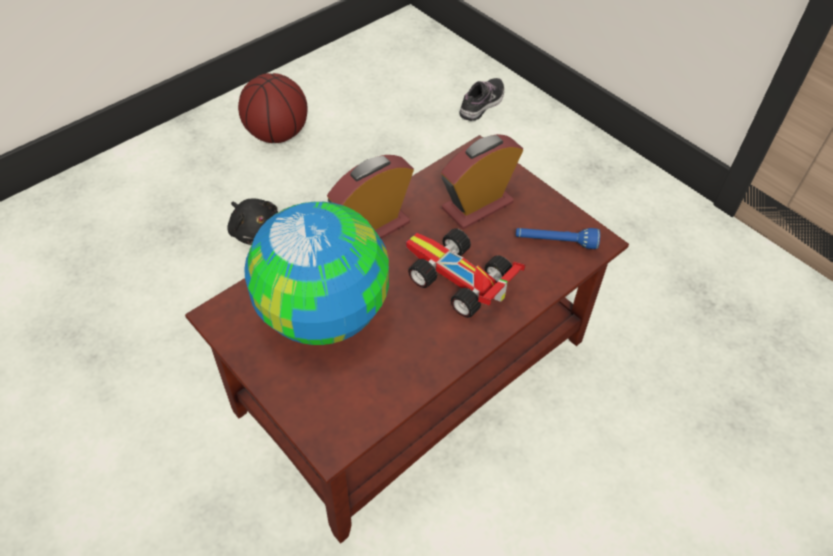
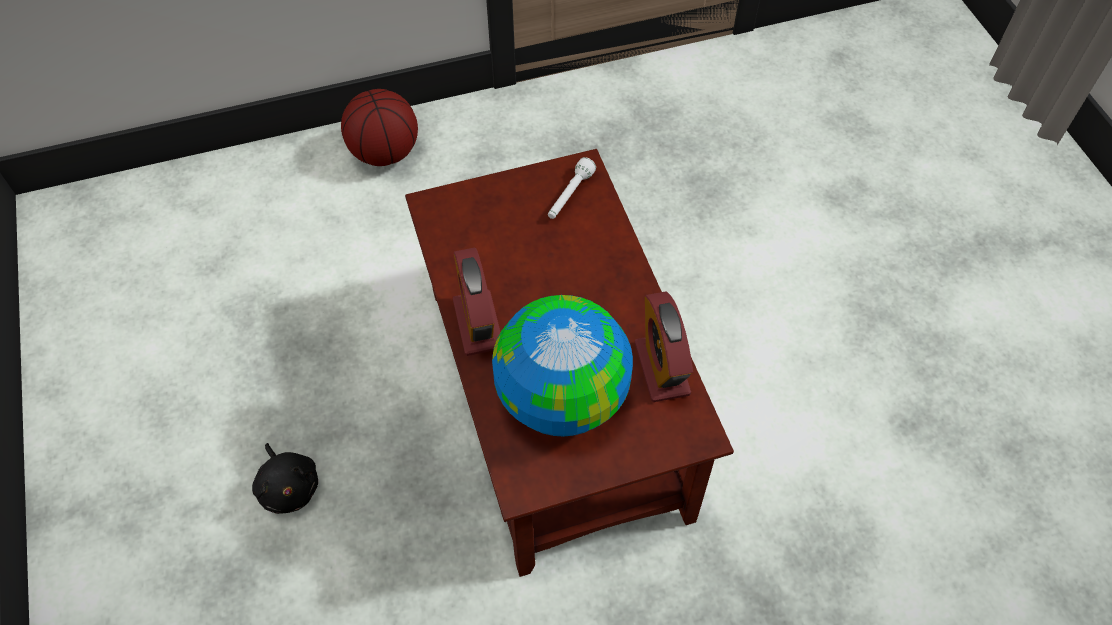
camera: 65 degrees left, 5 degrees up
(255, 230) = (289, 486): black plush toy -> black plush toy turned 75 degrees clockwise
(278, 134) = (146, 415): basketball -> basketball (385, 152)
(457, 280) = (575, 282): toy car -> none
(477, 206) = (497, 233): alarm clock -> alarm clock (662, 368)
(482, 104) = (243, 198): shoe -> none
(555, 242) = (569, 196): blue flashlight -> white flashlight

